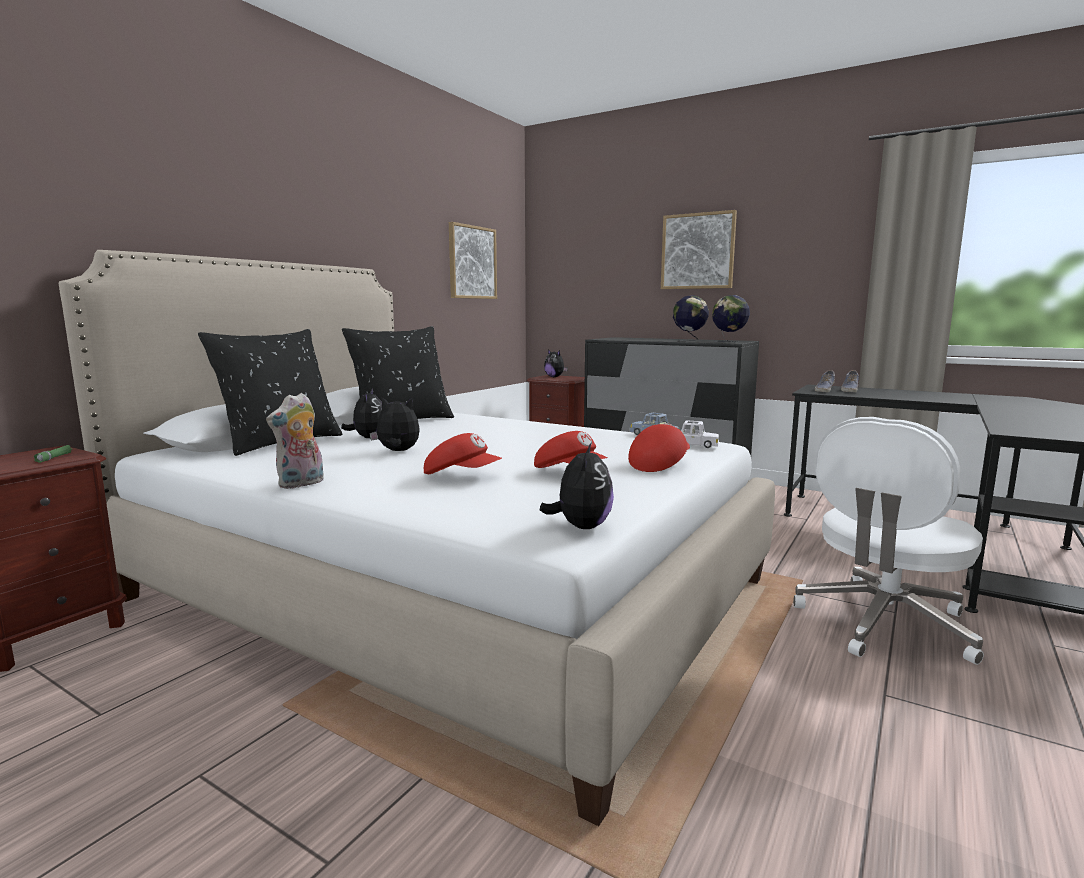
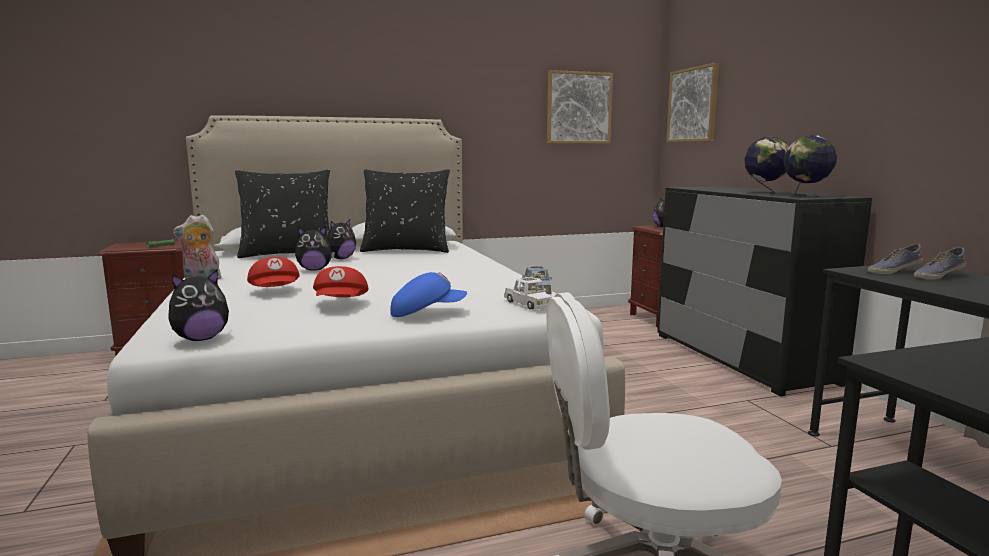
camera: 40 degrees right, 0 degrees up
(398, 451) = (314, 270): plush toy -> plush toy turned 120 degrees clockwise
(659, 464) = (427, 313): red cap -> blue cap
(698, 251) = (813, 80): picture -> picture (693, 105)

